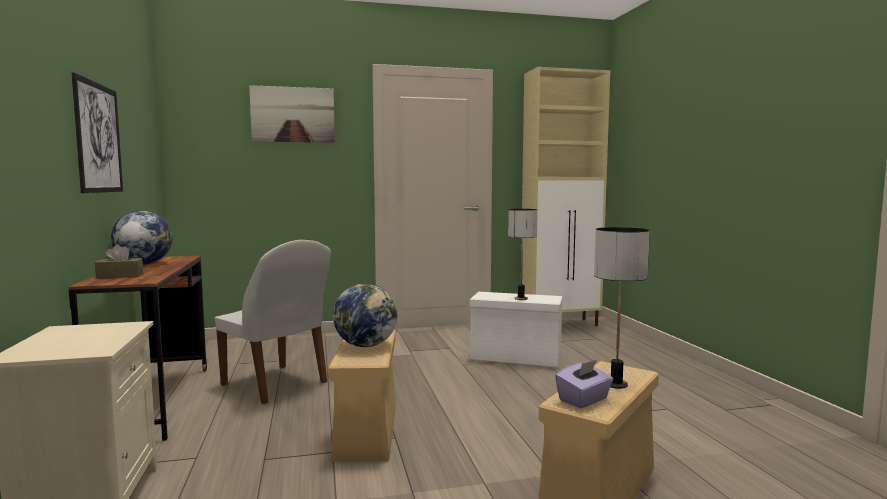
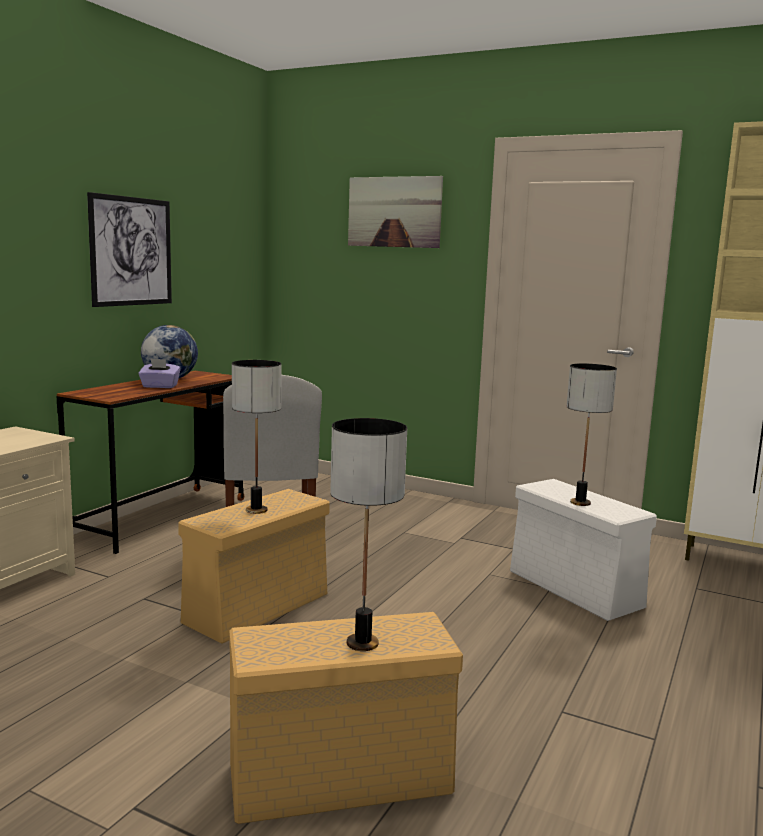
camera: 40 degrees right, 5 degrees up
(120, 276) = (114, 389): brown tissue box -> none
(366, 345) = (257, 510): globe -> table lamp
(584, 400) = (279, 643): purple tissue box -> purple tissue box (159, 386)

